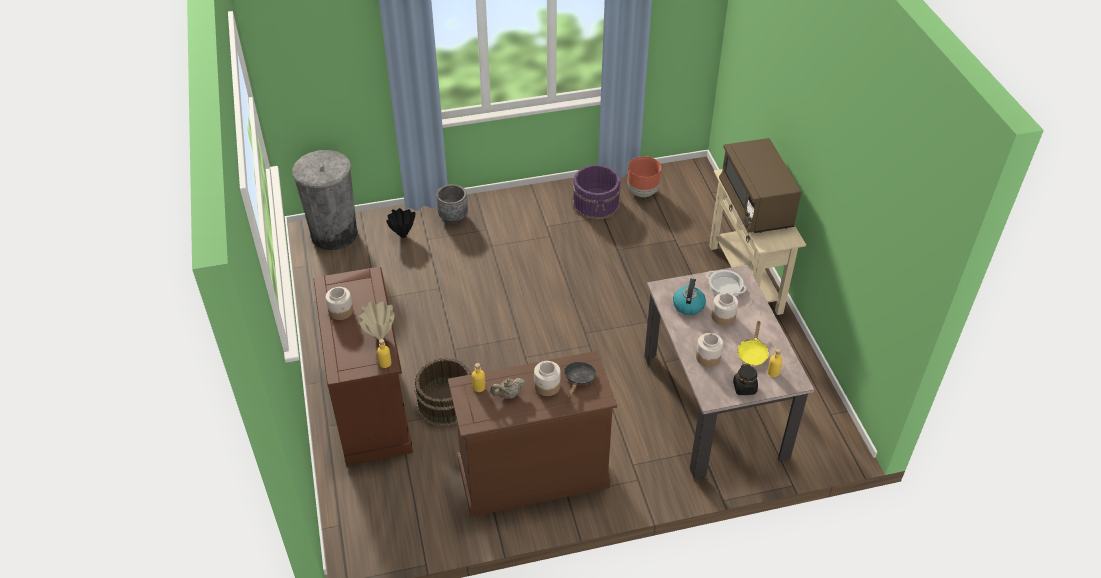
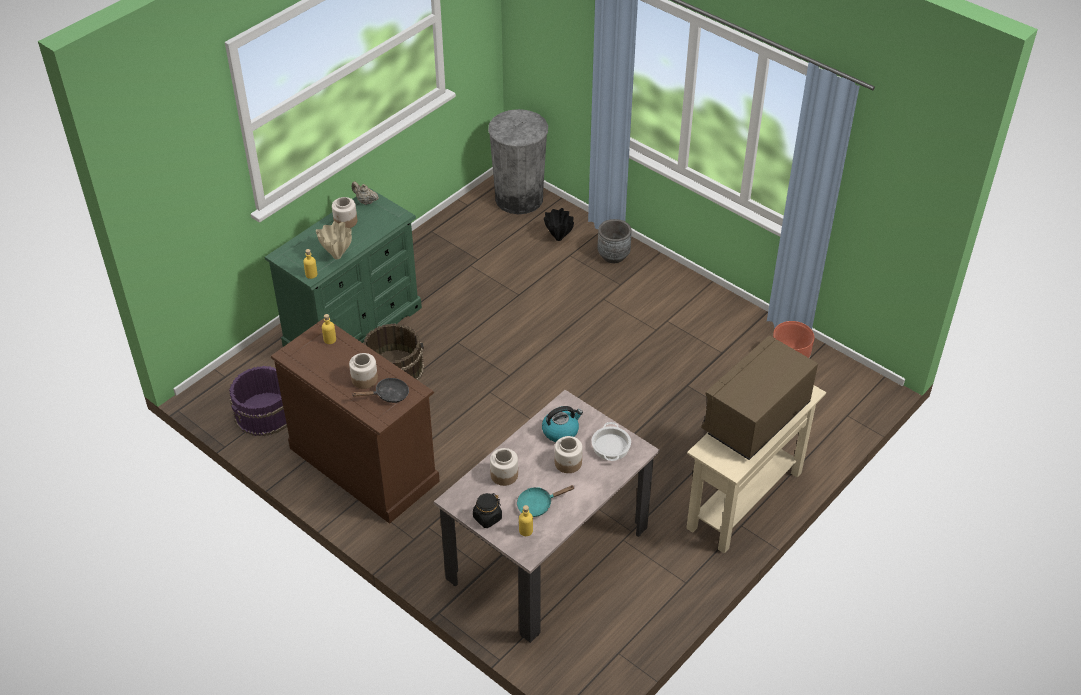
camera: 55 degrees right, 0 degrees up
(371, 406) = (353, 327): brown dresser -> green dresser
(508, 395) = (335, 361): beige teapot -> beige teapot (365, 201)
(596, 203) = (735, 338): purple bucket -> purple bucket (265, 413)
(752, 353) = (538, 504): yellow frying pan -> turquoise frying pan

